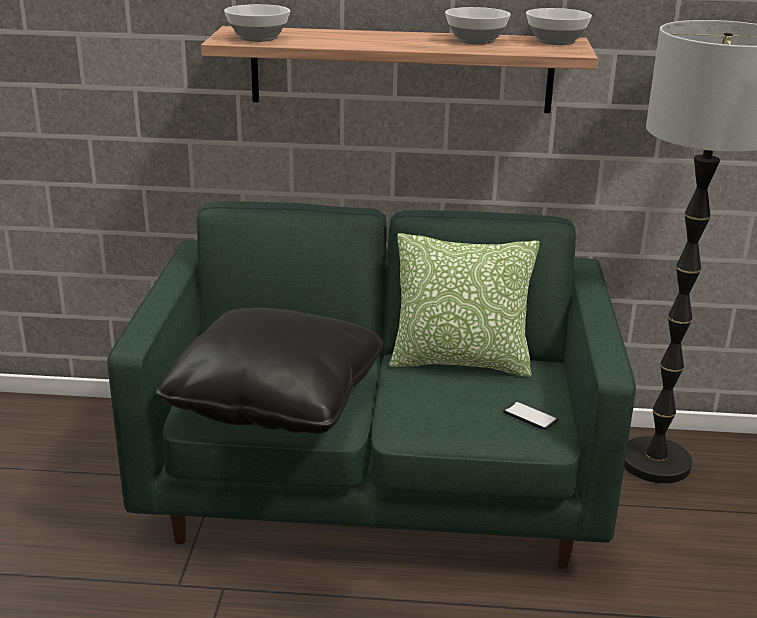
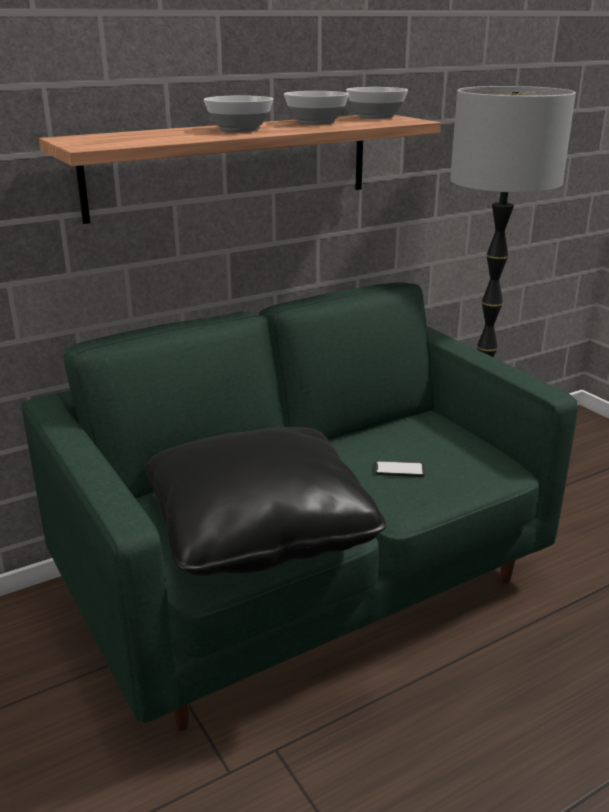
camera: 35 degrees left, 0 degrees up
(259, 38) = (117, 141): bowl -> bowl (240, 129)
(460, 362) = (364, 436): pillow -> none
(530, 416) = (474, 459): phone -> phone (399, 469)

